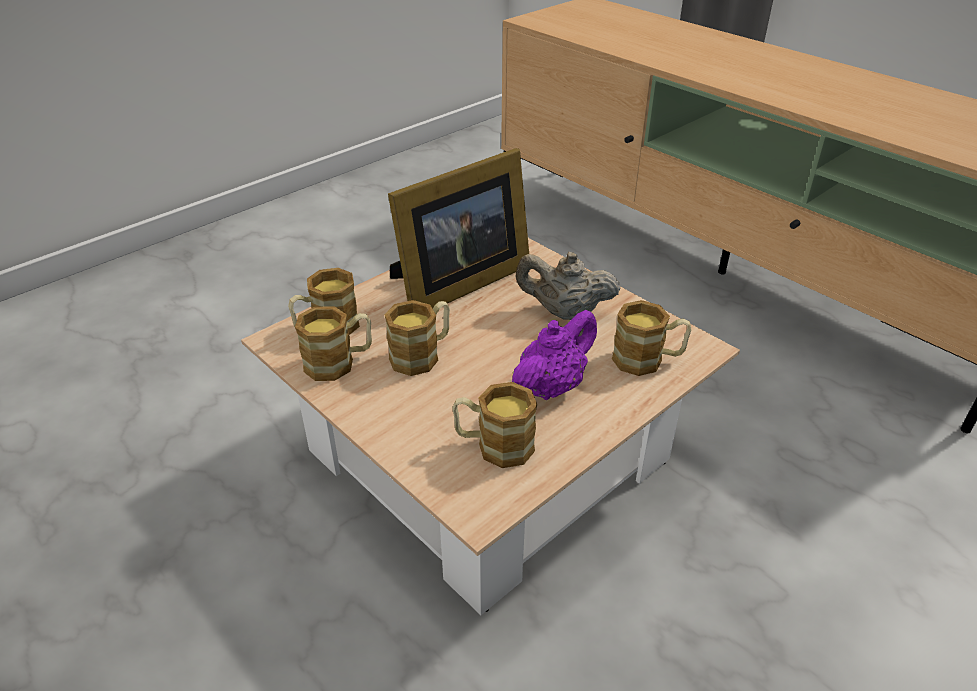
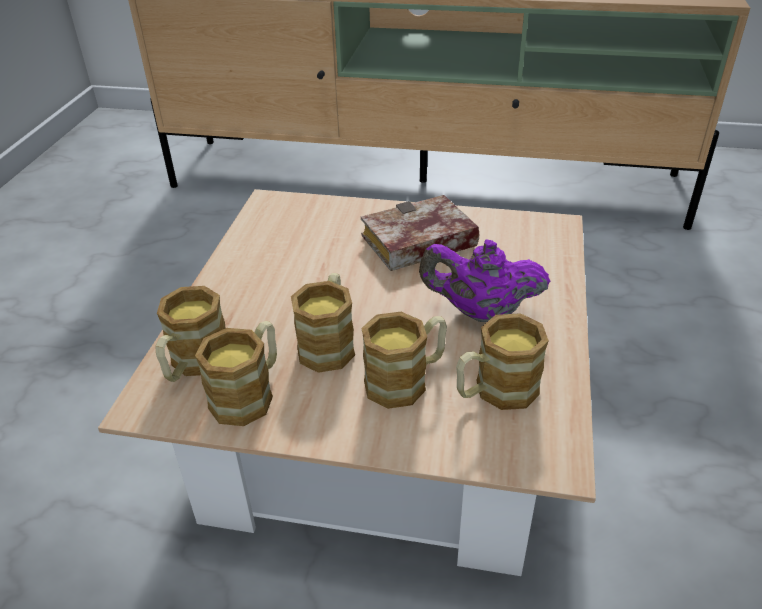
camera: 35 degrees left, 0 degrees up
(457, 283) = (285, 261): picture frame -> none
(552, 386) = (480, 312): purple teapot -> purple teapot turned 90 degrees counterclockwise
(565, 313) = (416, 245): beige teapot -> book
(648, 360) = (528, 254): mug -> mug (406, 380)

